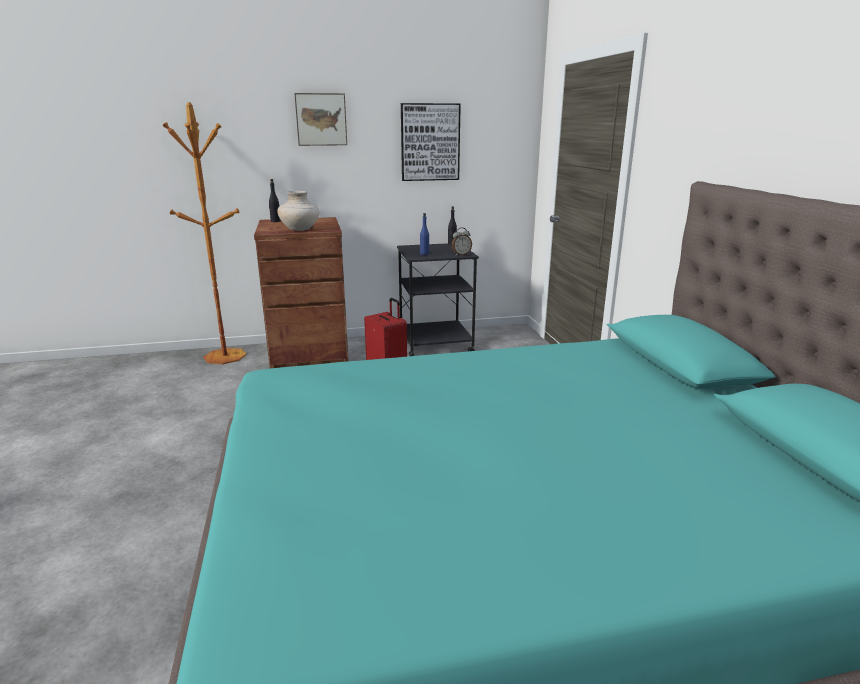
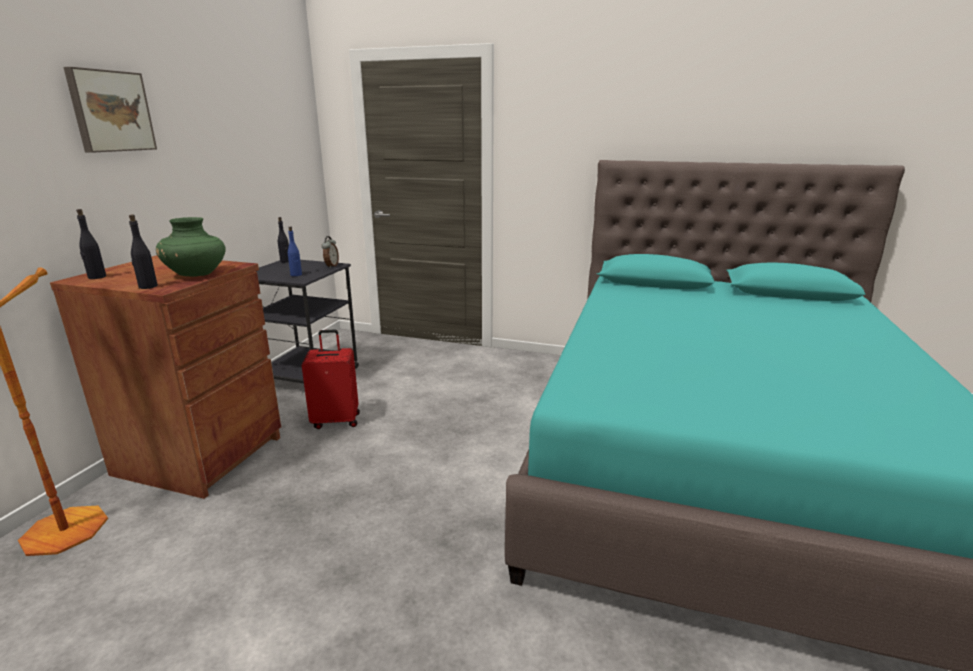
camera: 60 degrees left, 0 degrees up
(266, 230) = (148, 286): none -> black bottle
(300, 229) = (197, 274): beige vase -> green vase
(430, 142) = (238, 142): picture -> none

